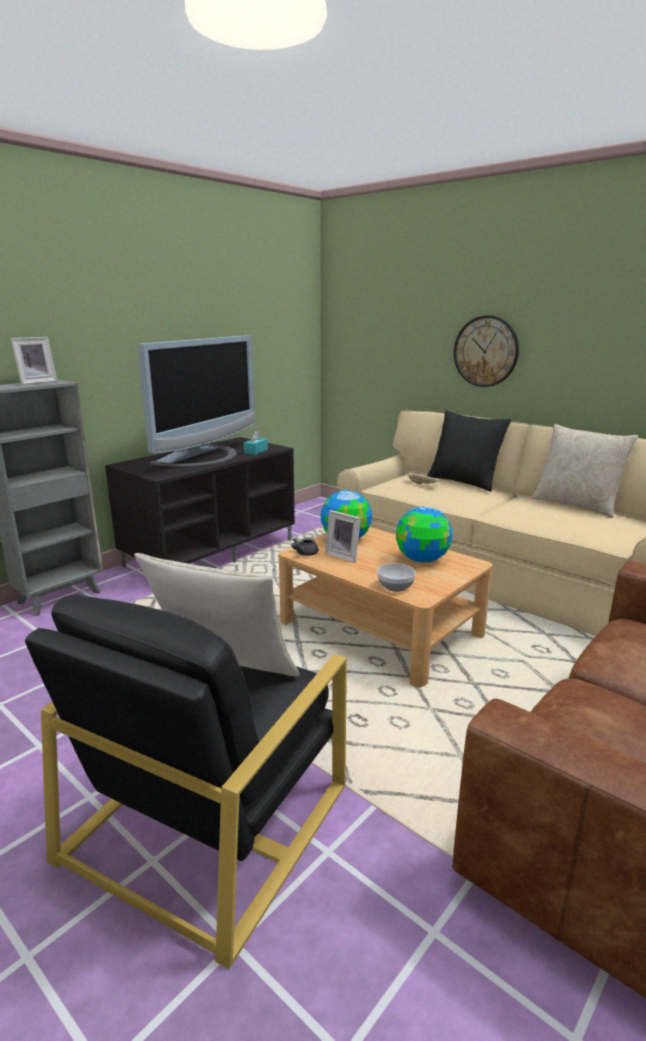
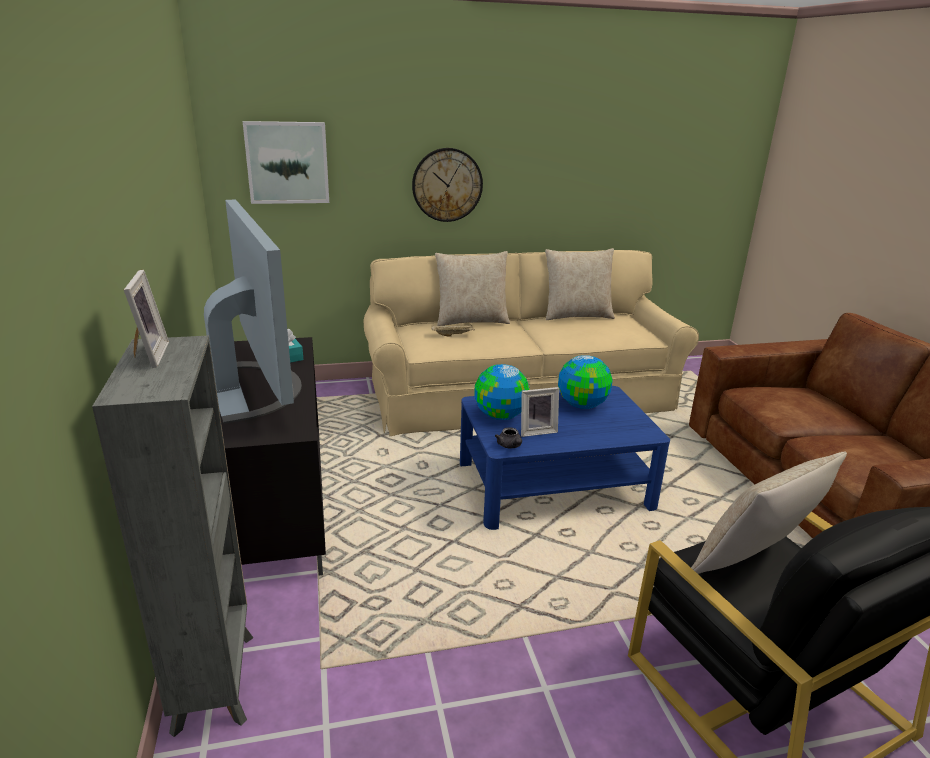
camera: 55 degrees left, 5 degrees up
(368, 326) = (287, 163): none -> picture
(380, 628) = (554, 484): beige coffee table -> blue coffee table
(395, 586) = (622, 435): bowl -> none
(464, 482) = (471, 321): black pillow -> beige pillow

